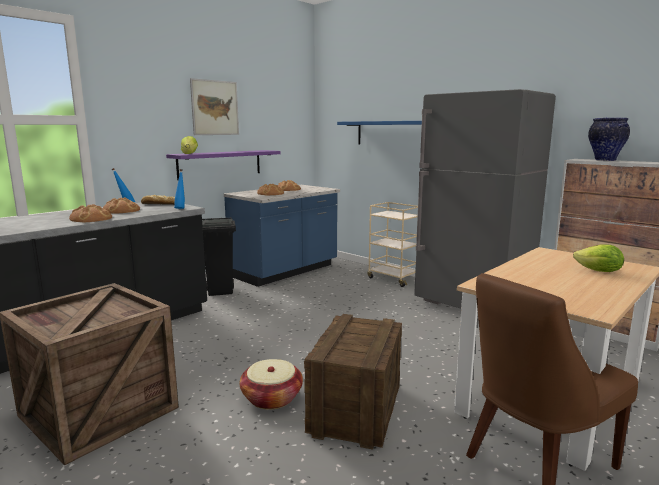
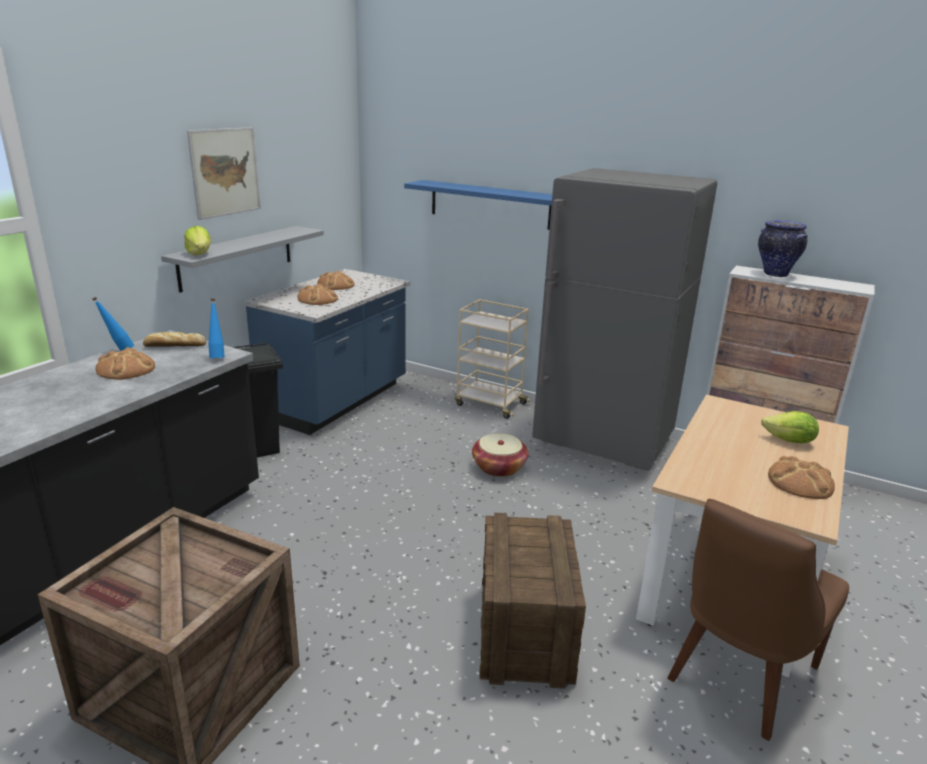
camera: 15 degrees left, 10 degrees up
(91, 218) = (96, 398): bread -> bread (800, 482)
(220, 164) = (237, 257): purple shelf -> grey shelf
(272, 398) = (415, 631): basket -> basket (499, 467)

